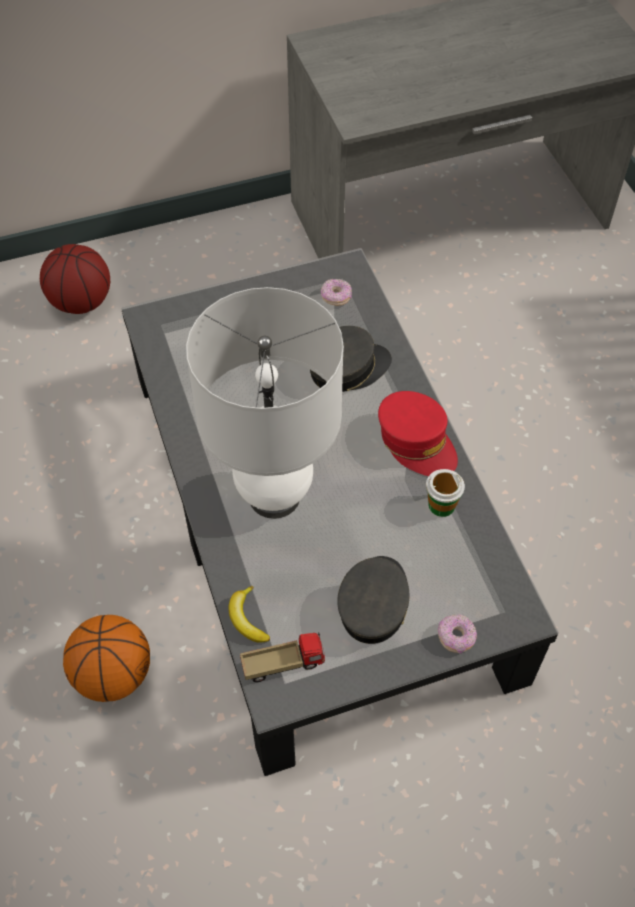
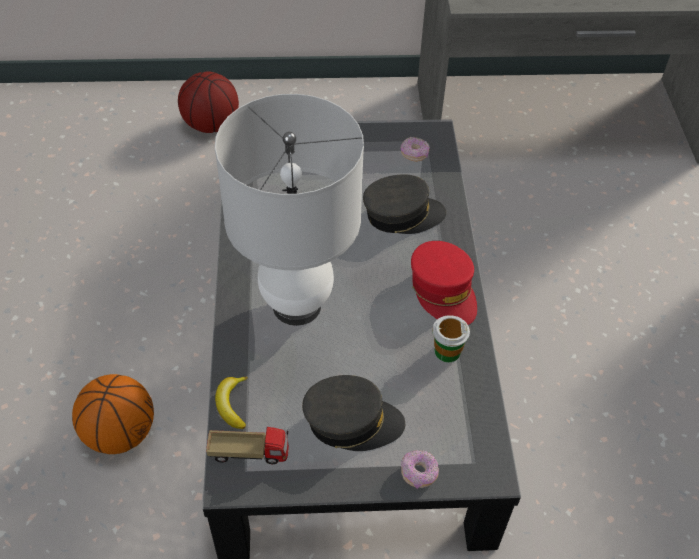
camera: 15 degrees right, 5 degrees down
(374, 604) = (352, 422): grey cap -> grey cap turned 60 degrees clockwise

